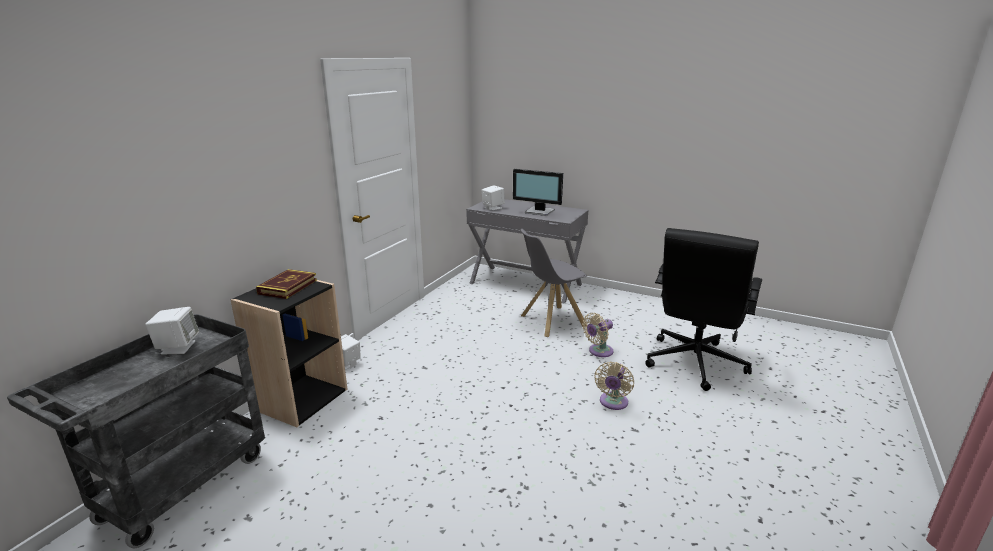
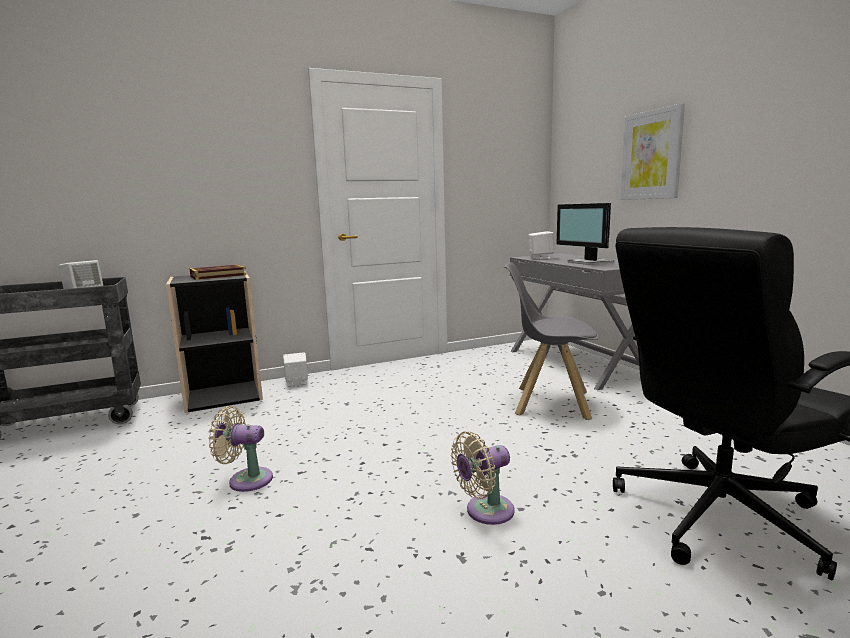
camera: 40 degrees right, 10 degrees down
(573, 133) = (651, 155): none -> picture
(598, 351) = (563, 449): beige fan -> beige fan (246, 479)

